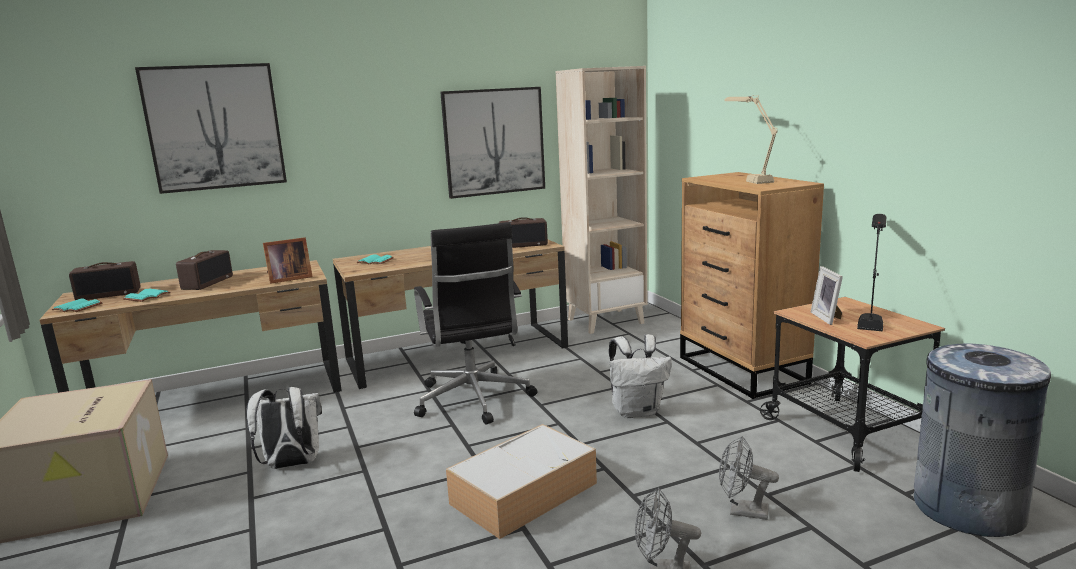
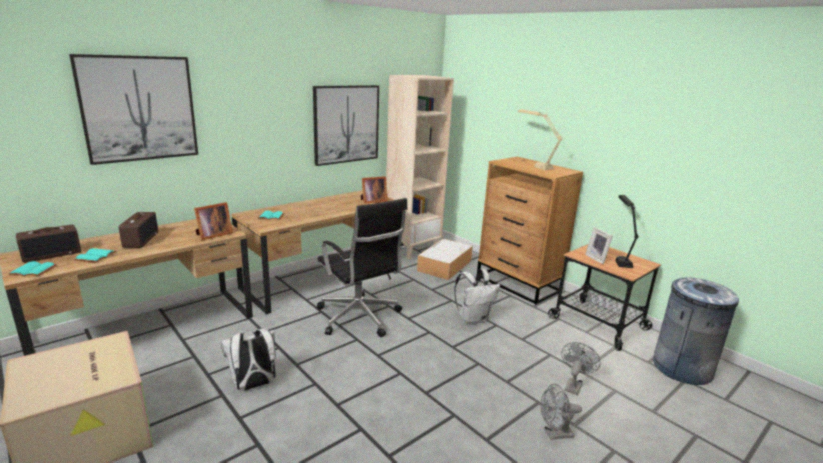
camera: 20 degrees left, 5 degrees up
(524, 244) = (372, 201): radio -> picture frame
(525, 492) = (439, 387): storage box -> storage box (445, 265)
(742, 511) = (574, 385): grey fan -> grey fan turned 120 degrees clockwise

